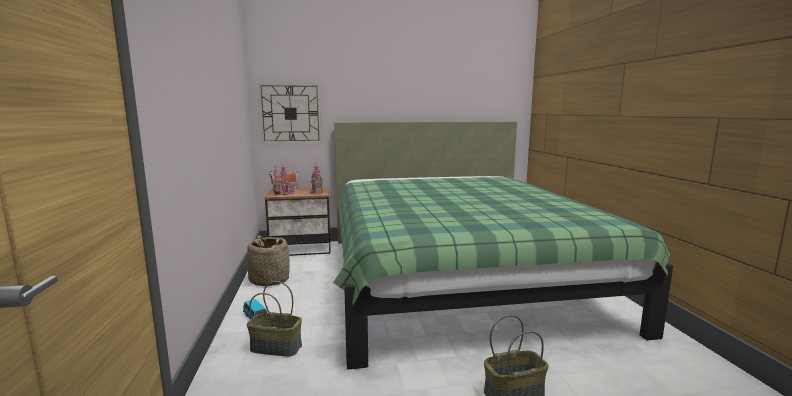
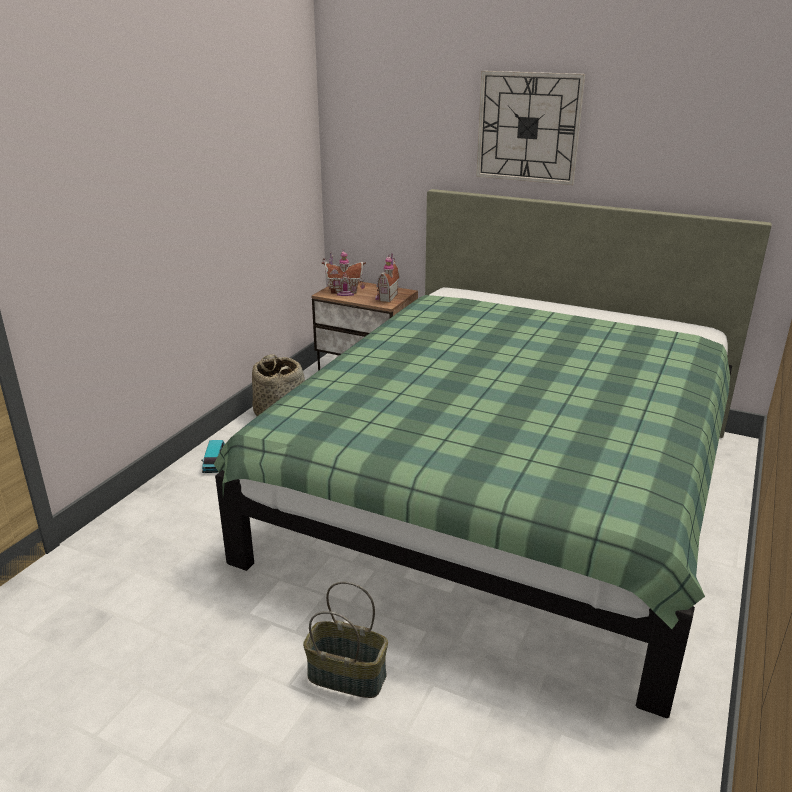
camera: 35 degrees right, 15 degrees up
(277, 347) = (196, 508): basket -> none
(290, 113) = (371, 168): wall clock -> wall clock (528, 127)

